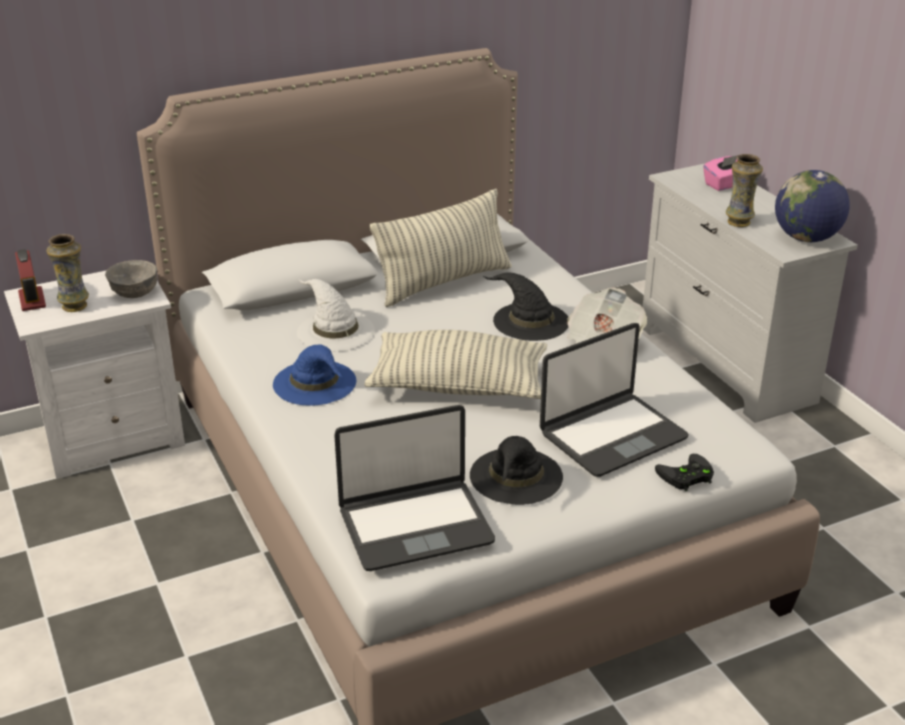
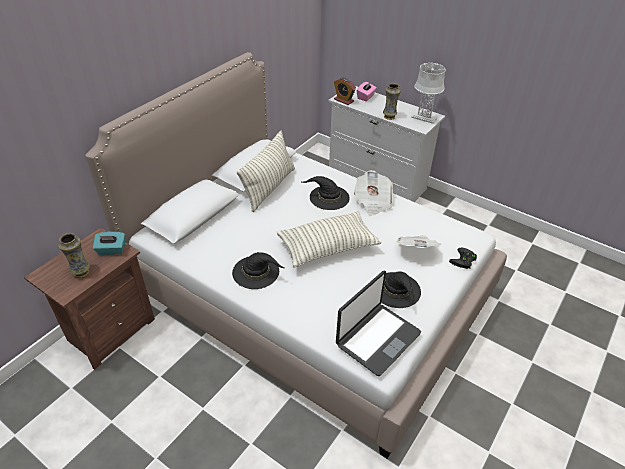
camera: 30 degrees left, 10 degrees up
(32, 300) = (49, 277): alarm clock -> alarm clock (343, 100)
(113, 438) = (109, 330): white nightstand -> brown nightstand
(135, 292) = (111, 250): grey bowl -> turquoise tissue box
(315, 383) = (256, 272): blue hat -> black hat
(334, 331) = (239, 235): white hat -> none
(612, 435) = (417, 250): laptop -> newspaper
(806, 238) = (423, 118): globe -> grey table lamp

